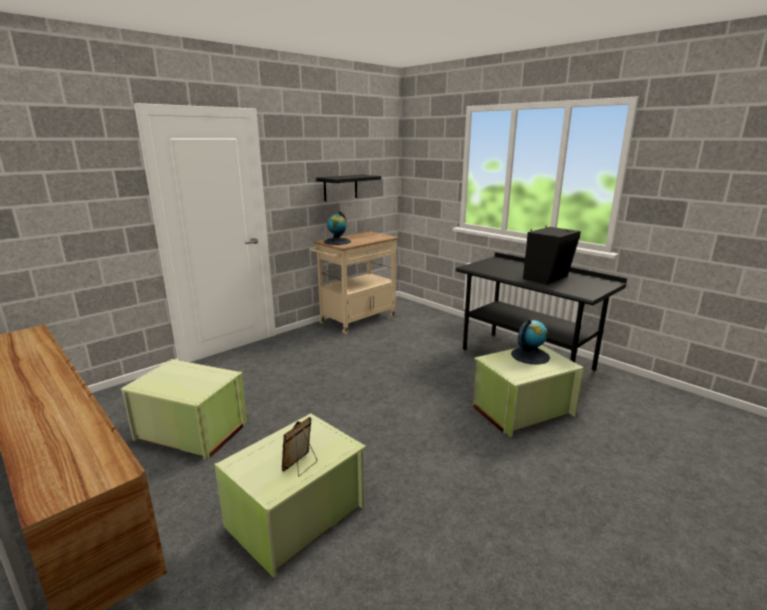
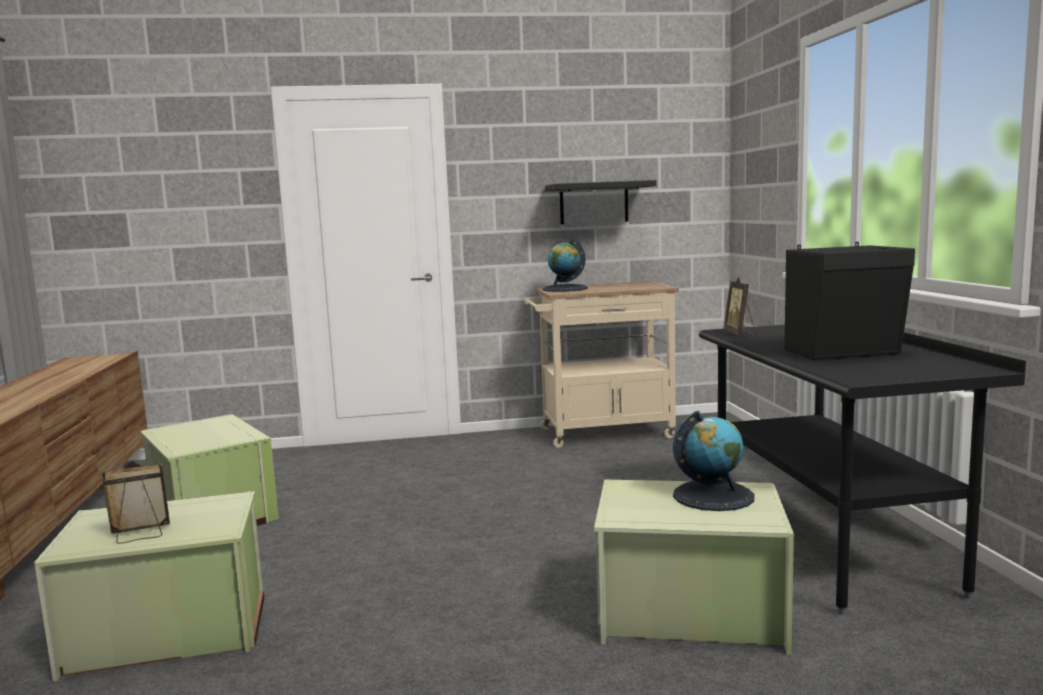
camera: 35 degrees right, 10 degrees down
(480, 268) = (740, 333): none -> picture frame

